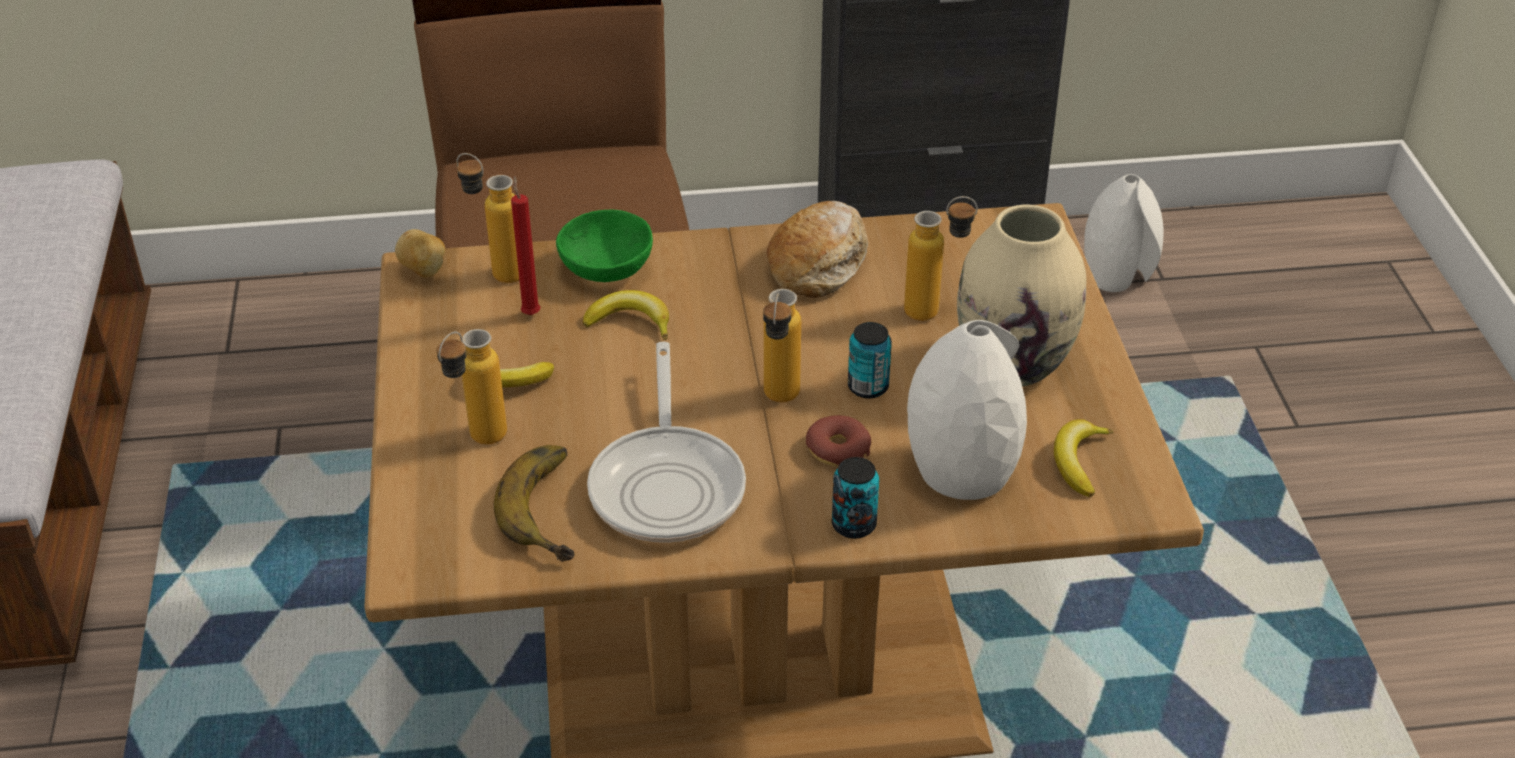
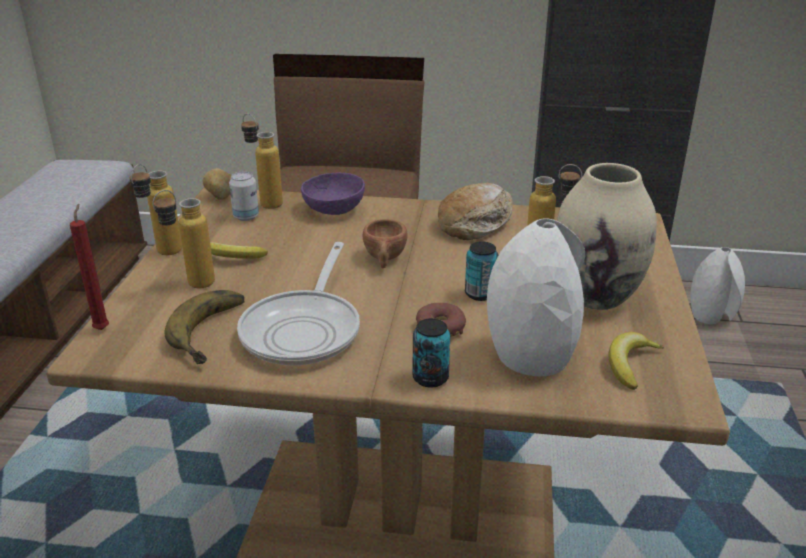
camera: 15 degrees right, 10 degrees down
(484, 304) = (246, 217): none -> can
(530, 313) = (272, 224): red candle -> red candle (102, 328)
(606, 270) = (333, 210): green bowl -> purple bowl
(630, 322) = (333, 237): banana -> none
(720, 351) = (385, 259): none -> brown cup
(779, 402) = (411, 293): bottle -> bottle (162, 255)

